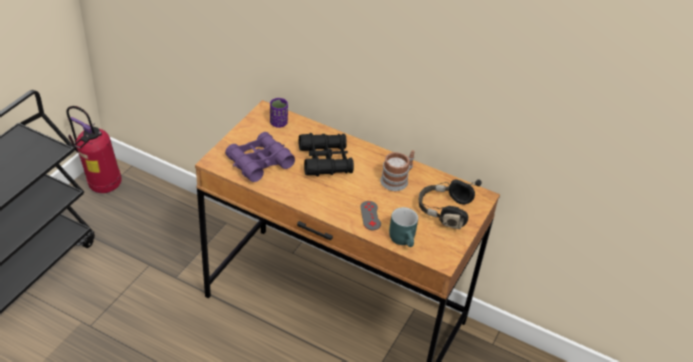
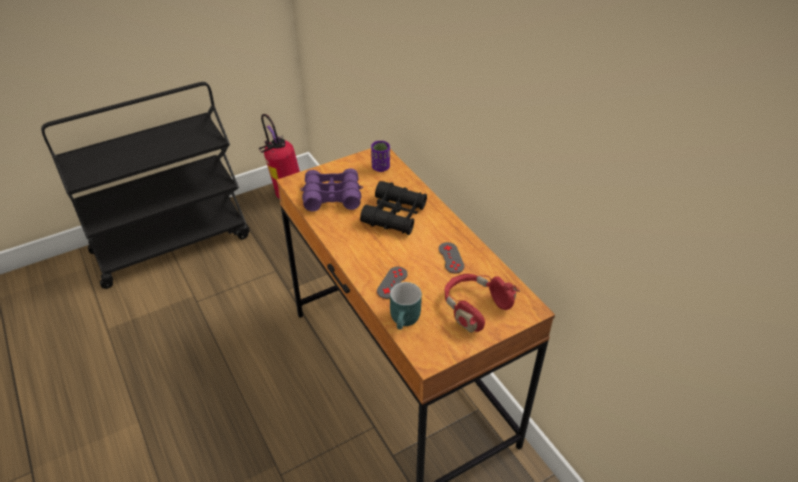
camera: 35 degrees right, 0 degrees up
(397, 179) = (451, 258): mug -> grey game controller
(444, 211) = (475, 308): black headphones -> red headphones

